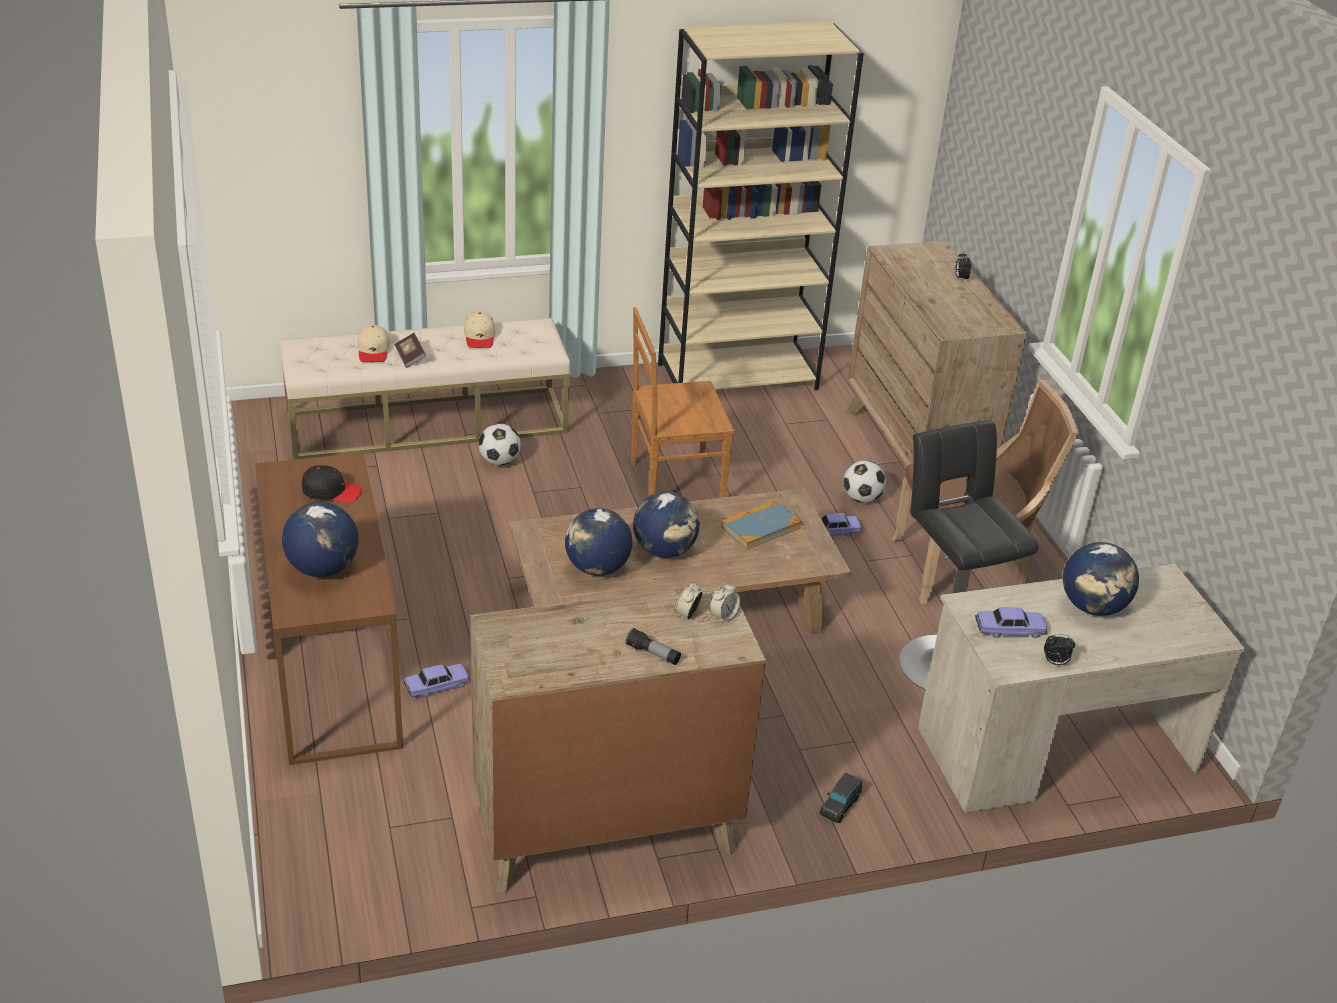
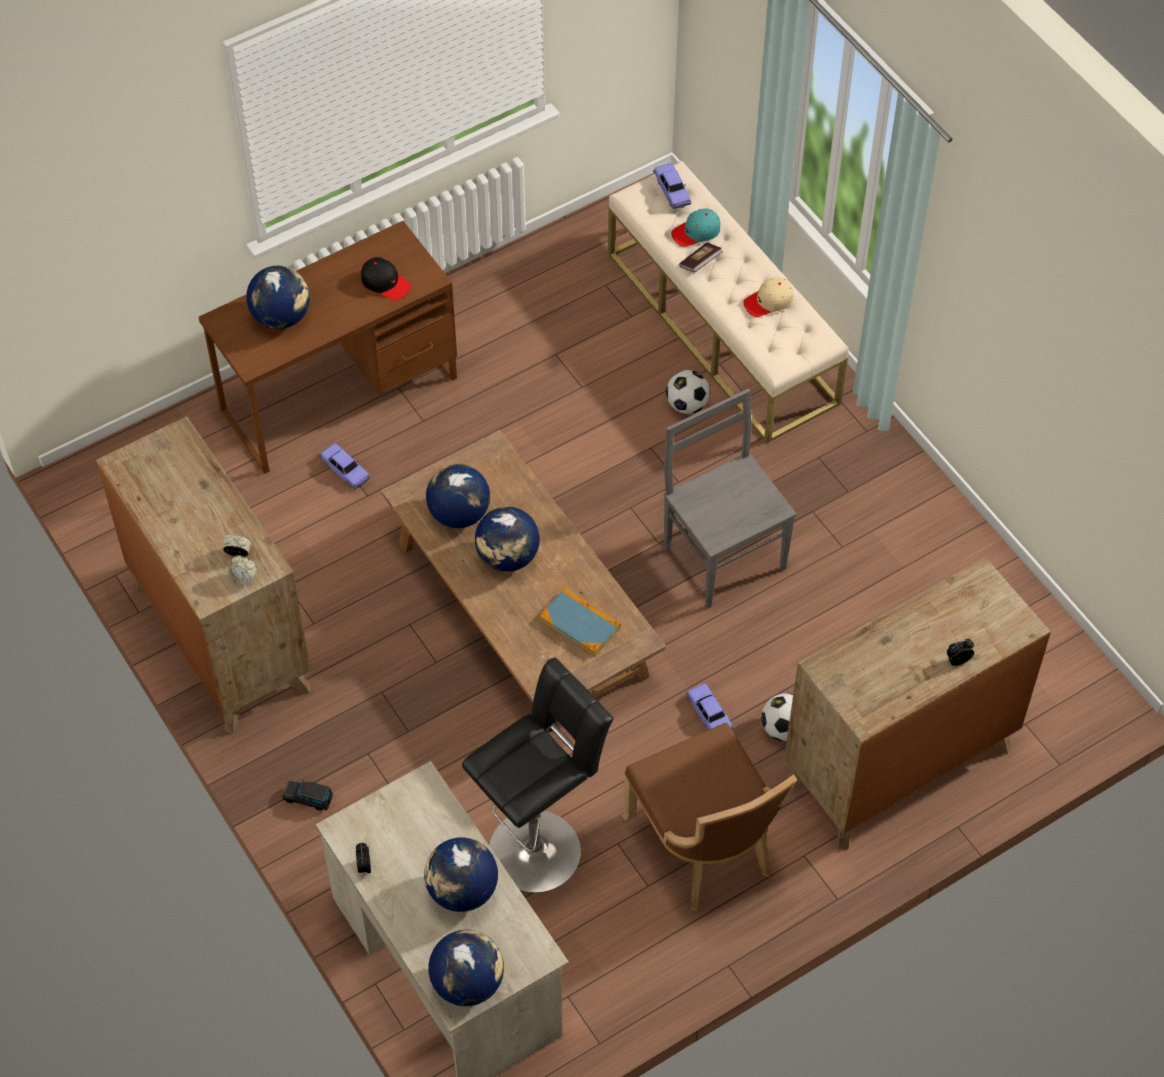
camera: 75 degrees right, 20 degrees up
(331, 491) = (385, 283): black cap -> black cap turned 45 degrees counterclockwise
(373, 350) = (696, 232): beige cap -> turquoise cap
(653, 654) = (180, 543): flashlight -> none
(673, 484) = (722, 556): brown chair -> grey chair
(738, 376) = (965, 562): beige bookcase -> none
(1009, 630) = (398, 824): toy car -> toy car (672, 190)
(1193, 625) = (467, 982): none -> globe

